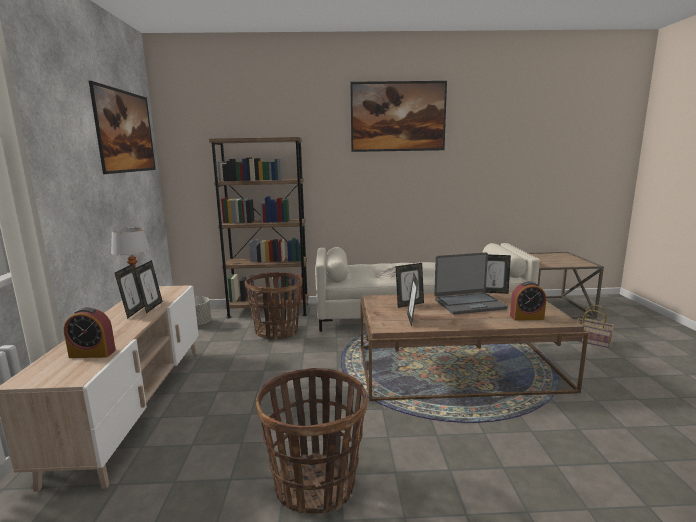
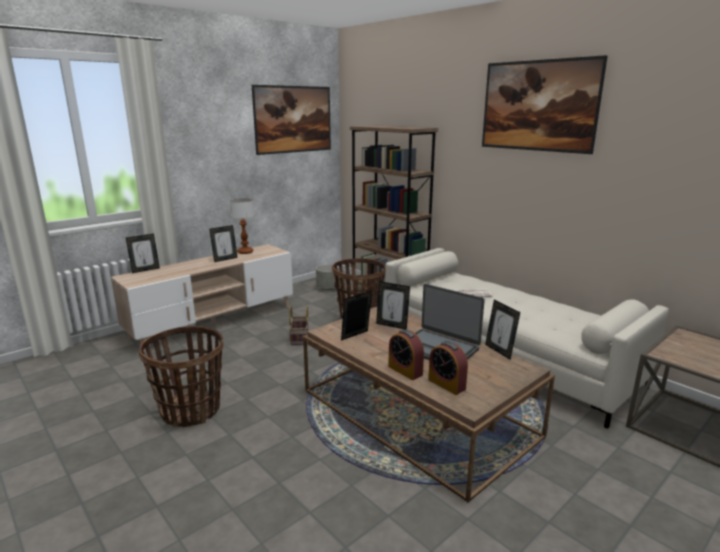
camera: 50 degrees right, 5 degrees up
(92, 353) = (162, 275): alarm clock -> alarm clock (405, 370)
(152, 307) = (238, 259): picture frame -> picture frame (145, 270)
(593, 341) = (642, 488): basket -> basket (300, 338)

